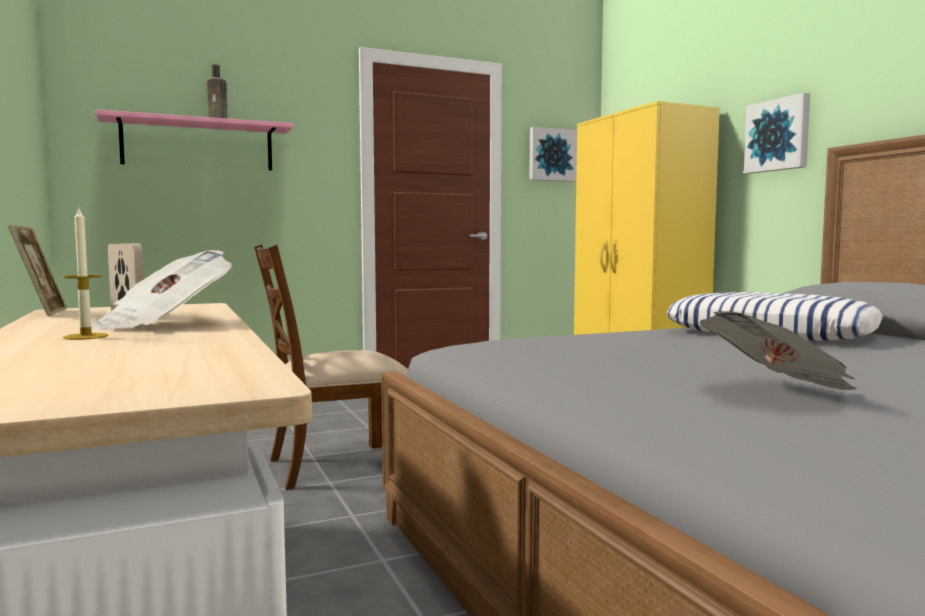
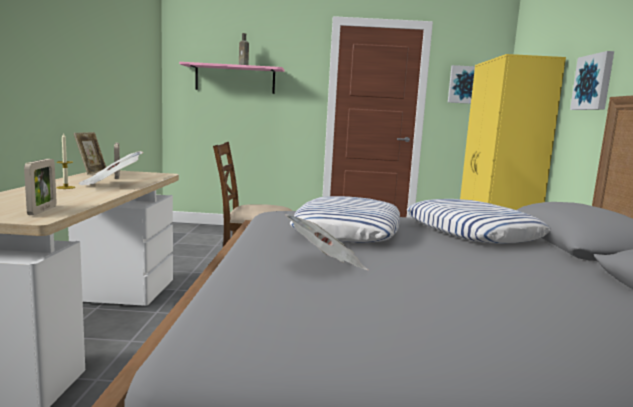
camera: 25 degrees right, 5 degrees up
(198, 373) = (42, 210): none -> picture frame
(644, 350) = (348, 229): none -> pillow

